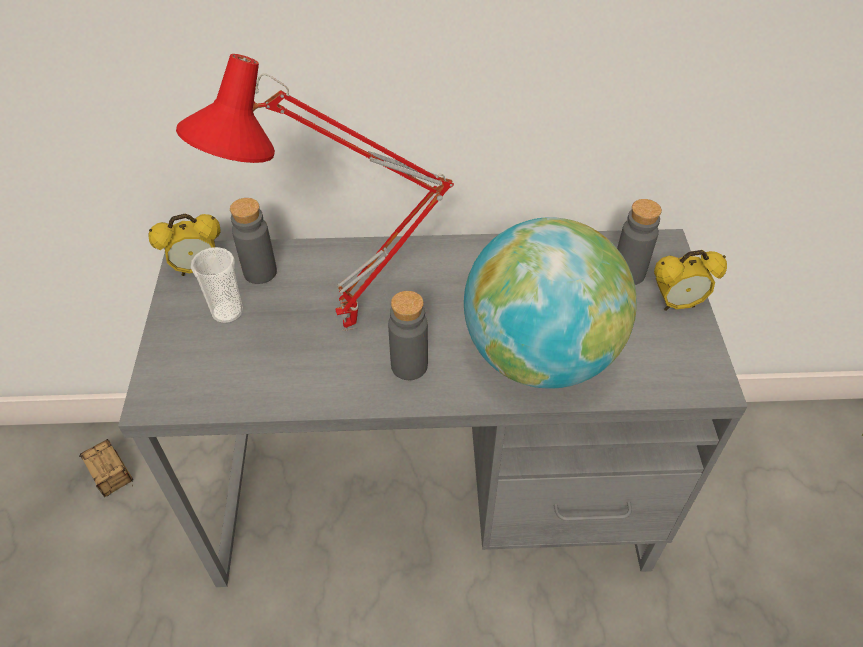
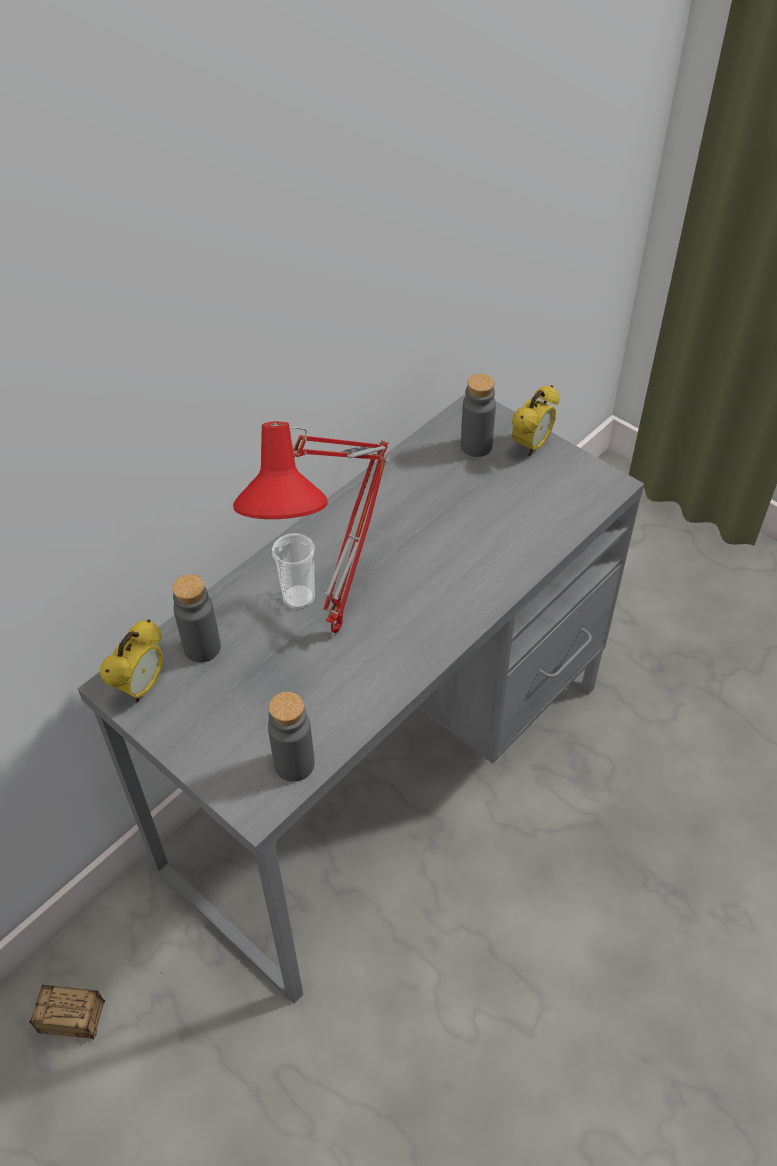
camera: 45 degrees left, 0 degrees up
(227, 312) = (220, 697): cup -> cup (298, 597)
(409, 365) = (413, 623): grey bottle -> grey bottle (294, 764)
(539, 355) = (489, 547): globe -> none

